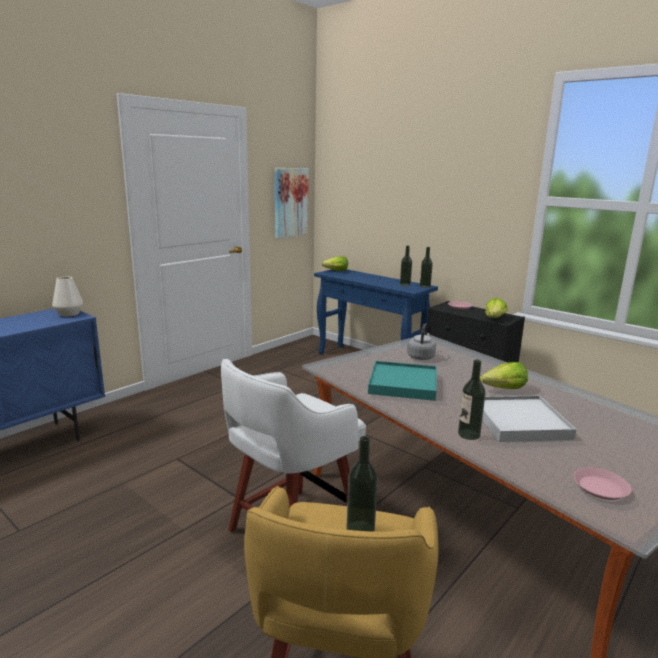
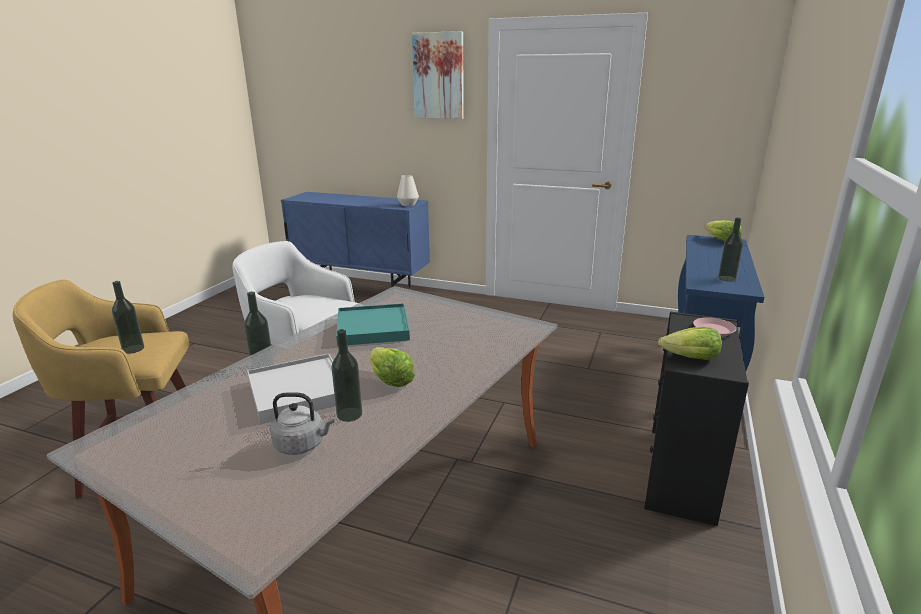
camera: 70 degrees right, 5 degrees up
(290, 202) = (712, 136): picture -> picture (438, 76)
(421, 357) = (462, 328): grey kettle -> grey kettle (302, 445)
(425, 286) = (741, 289): bottle -> bottle (349, 414)
(601, 488) = (155, 436): pink plate -> none

